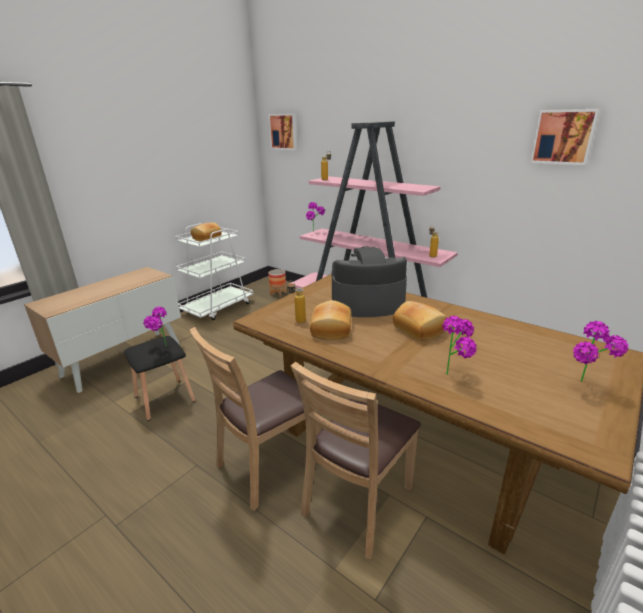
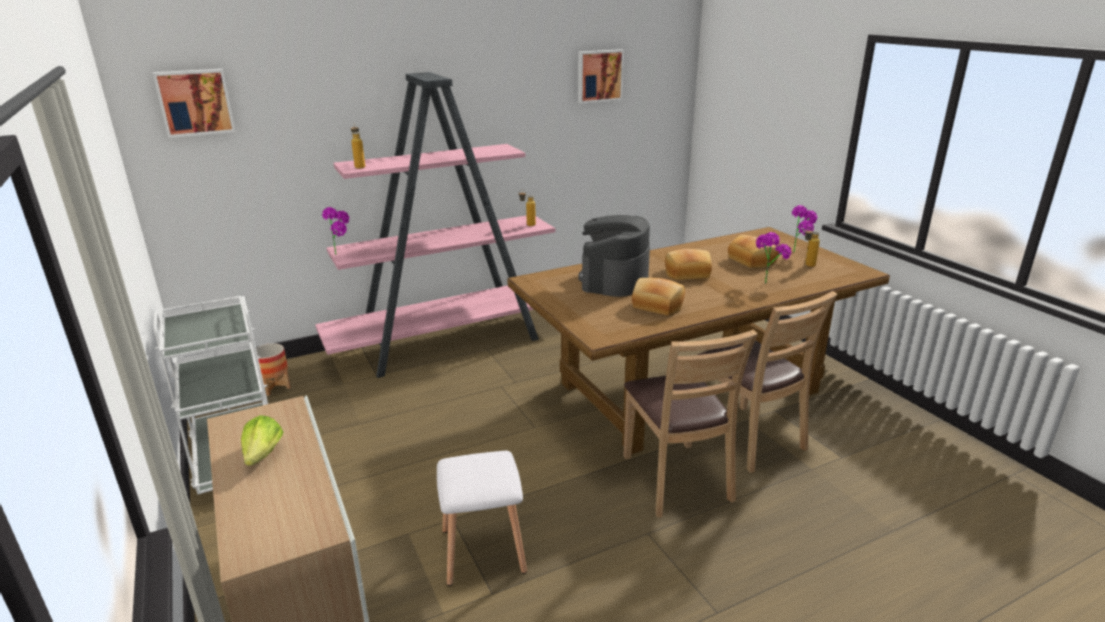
camera: 65 degrees left, 0 degrees up
(117, 283) = (263, 455): none -> lettuce
(161, 348) = (488, 464): potted plant -> none
(165, 398) = (482, 549): black stool -> white stool
(207, 238) = (209, 329): bread -> bread (752, 261)
(297, 320) = (621, 317): bottle -> bottle (807, 266)

